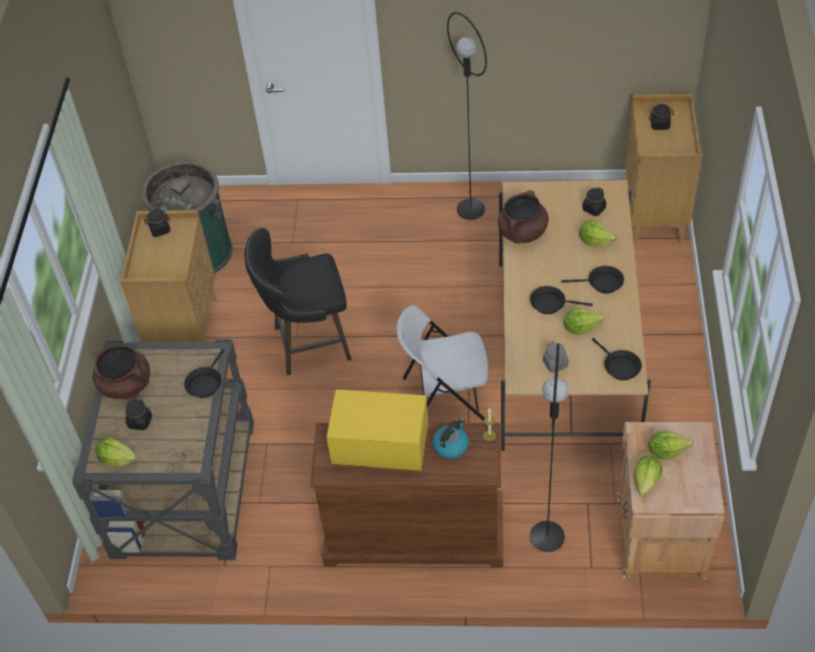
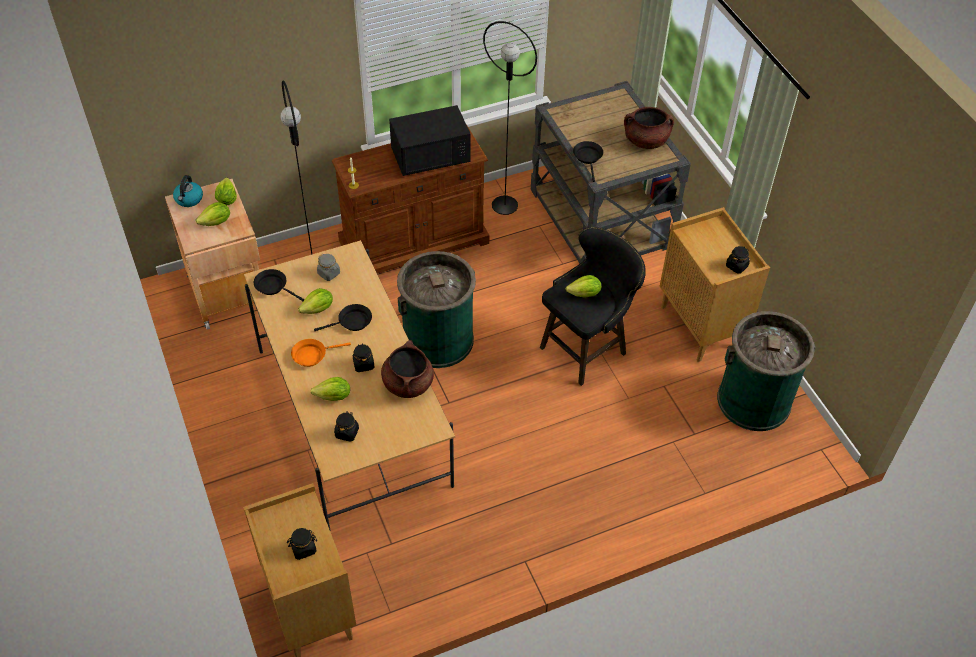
camera: 150 degrees right, 0 degrees up
(117, 459) = (609, 100): lettuce -> lettuce (584, 294)
(140, 422) = (614, 124): black jar -> black jar (363, 364)
(380, 446) = (430, 156): yellow microwave -> black microwave
(446, 401) = (438, 339): white chair -> green trash can
(451, 446) = (379, 171): kettle -> kettle (189, 199)
(471, 209) = (515, 545): black floor lamp -> black floor lamp (504, 205)
(602, 283) = (312, 355): black frying pan -> orange frying pan

